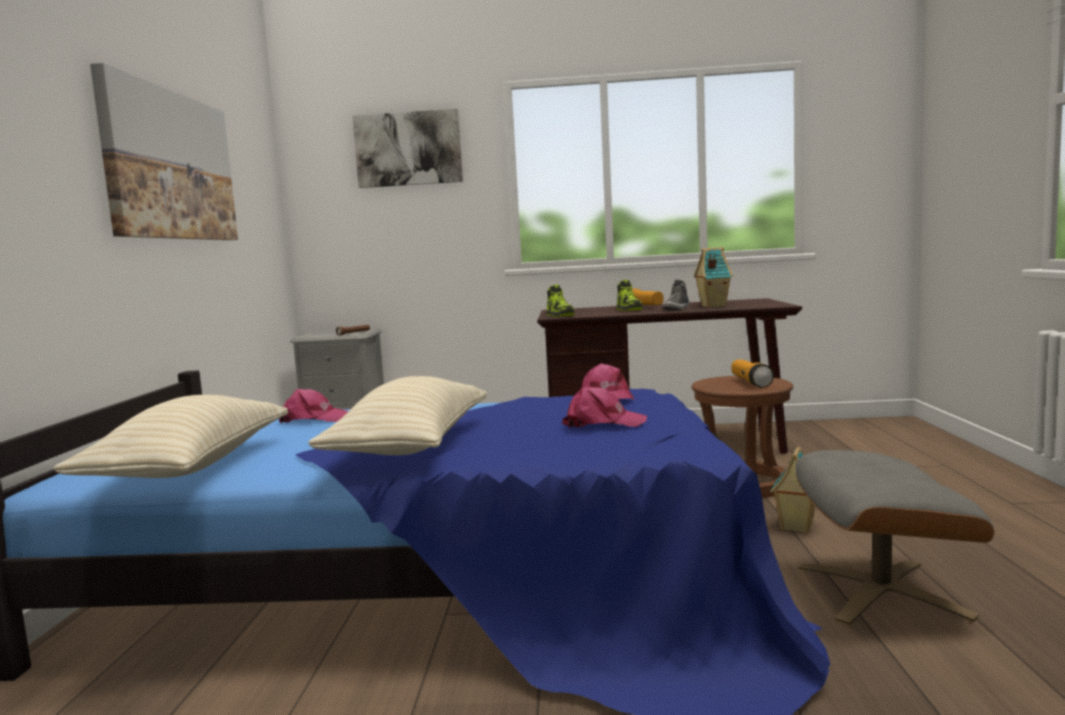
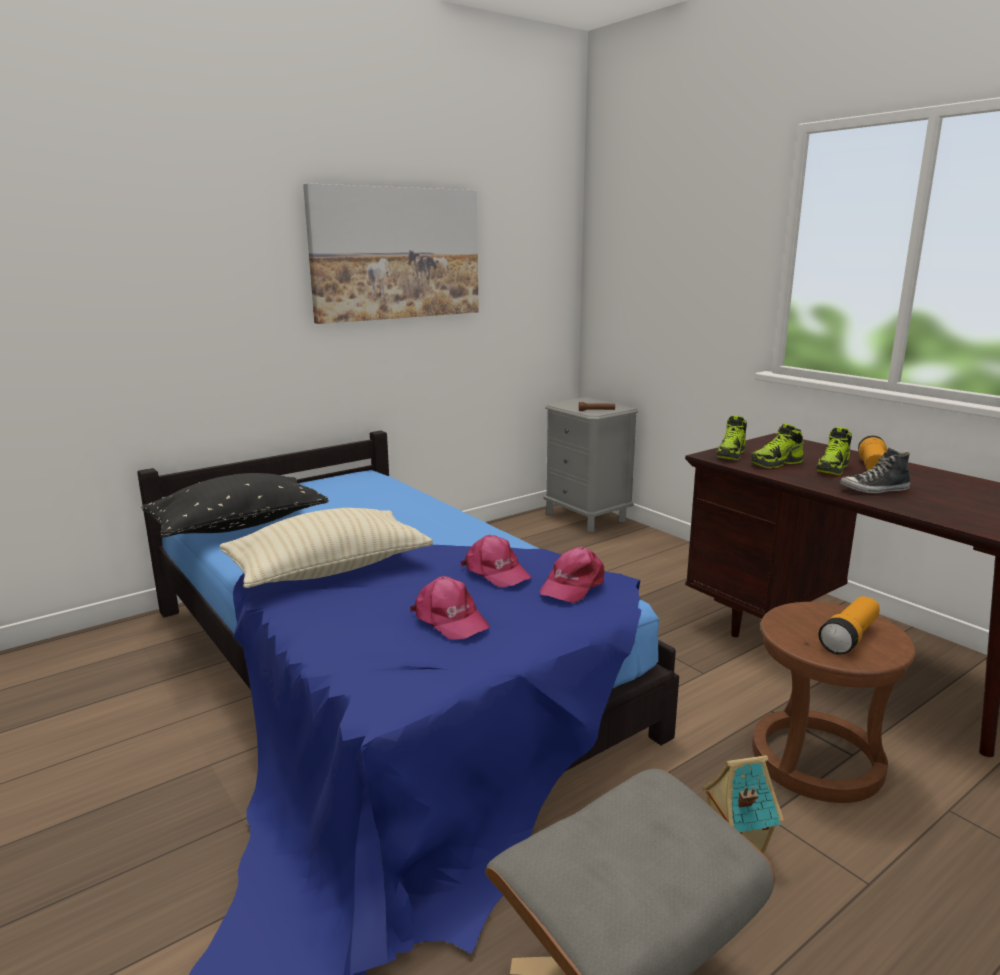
camera: 50 degrees right, 10 degrees up
(191, 468) = (238, 526): beige pillow -> black pillow
(314, 419) = (389, 506): pink cap -> pink cap (496, 572)
(408, 149) = (687, 212): picture -> none
(596, 313) = (776, 463): none -> shoe
(712, 306) = (942, 500): toy house -> none

